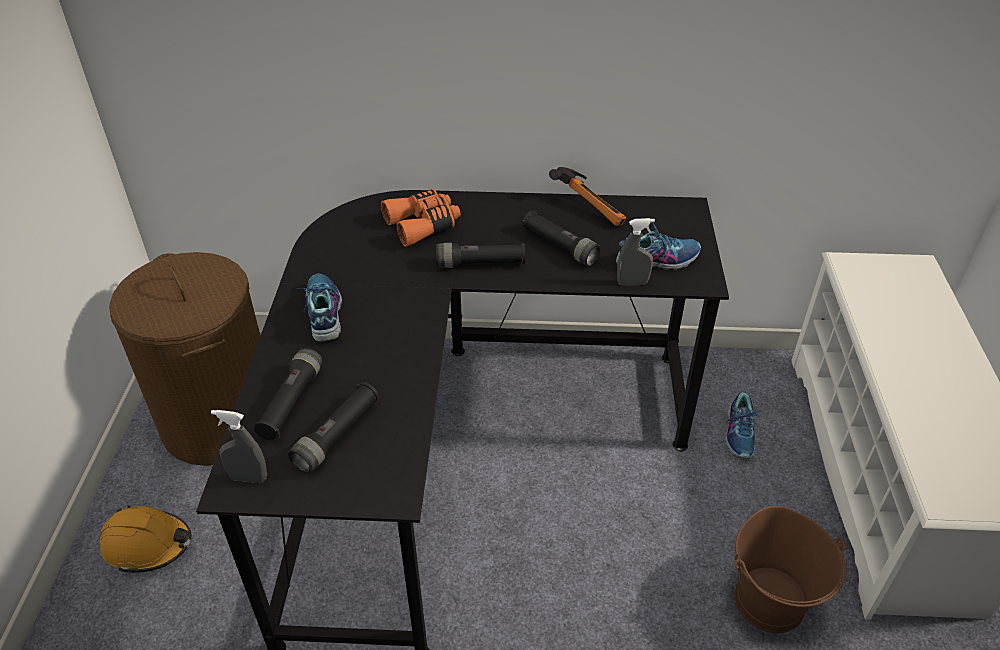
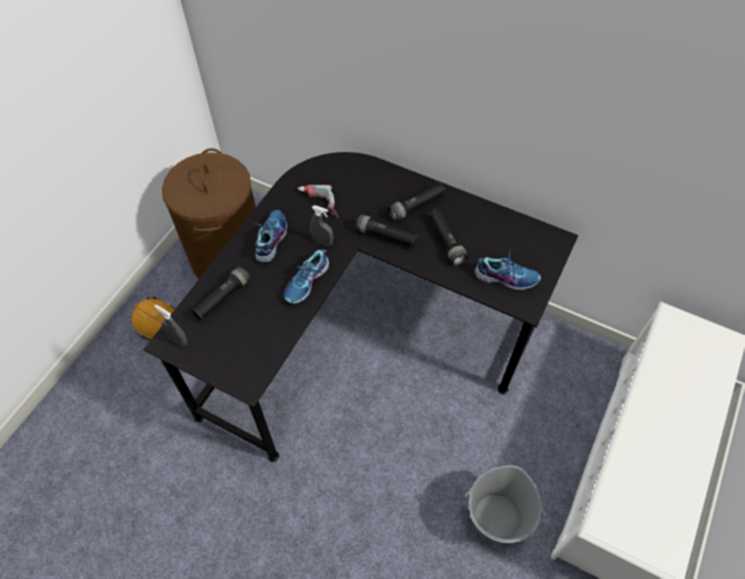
camera: 25 degrees right, 15 degrees up
(337, 435) = (237, 331): black flashlight -> black flashlight (416, 206)
(366, 257) = (318, 204): none -> power drill
(423, 225) = (367, 190): orange binoculars -> none
(591, 207) = (489, 214): hammer -> none
(632, 283) = (477, 289): grey spray bottle -> grey spray bottle (322, 241)
(740, 433) = (550, 397): shoe -> shoe (307, 282)
(770, 602) = (496, 519): brown bucket -> grey bucket

